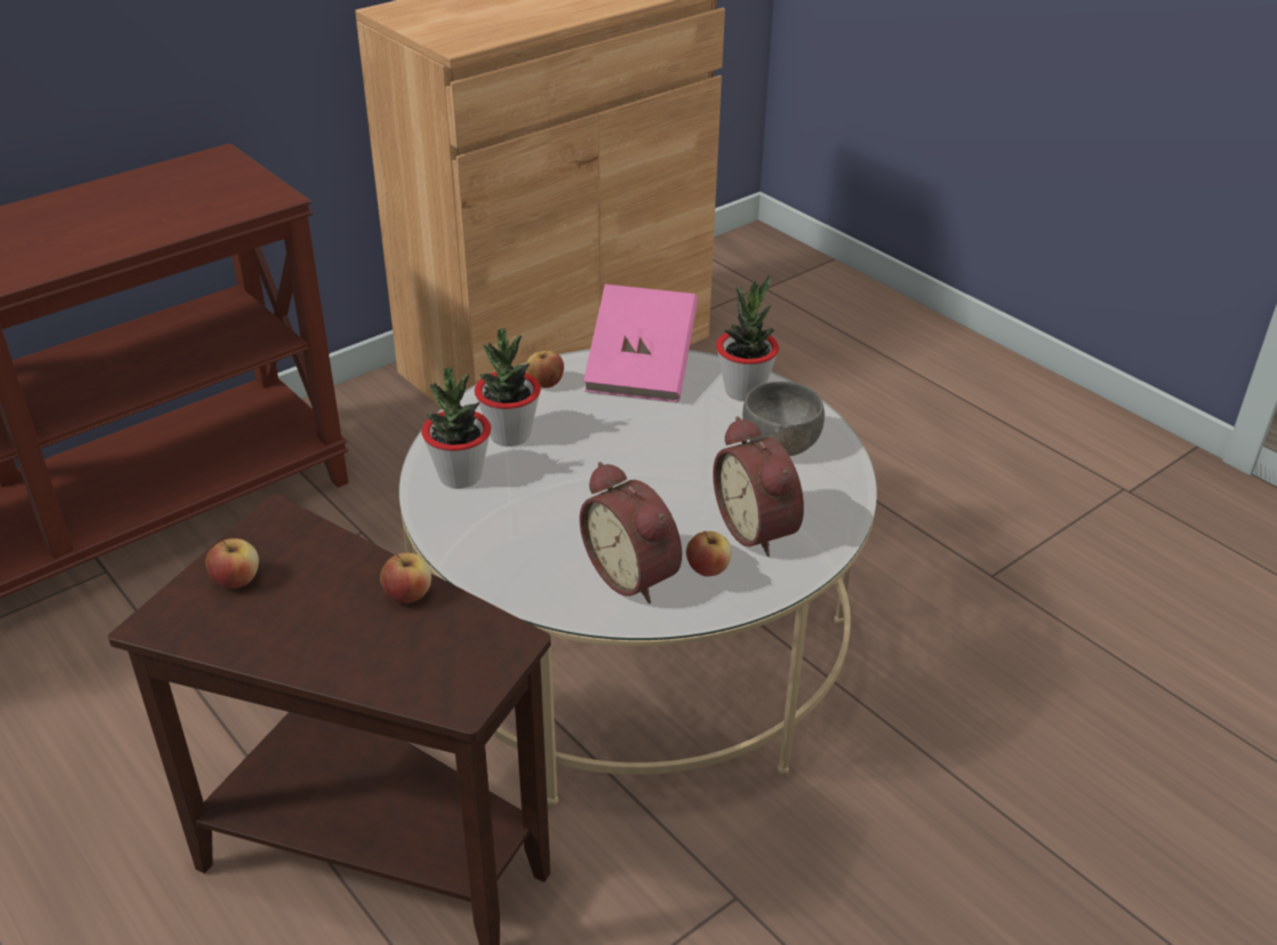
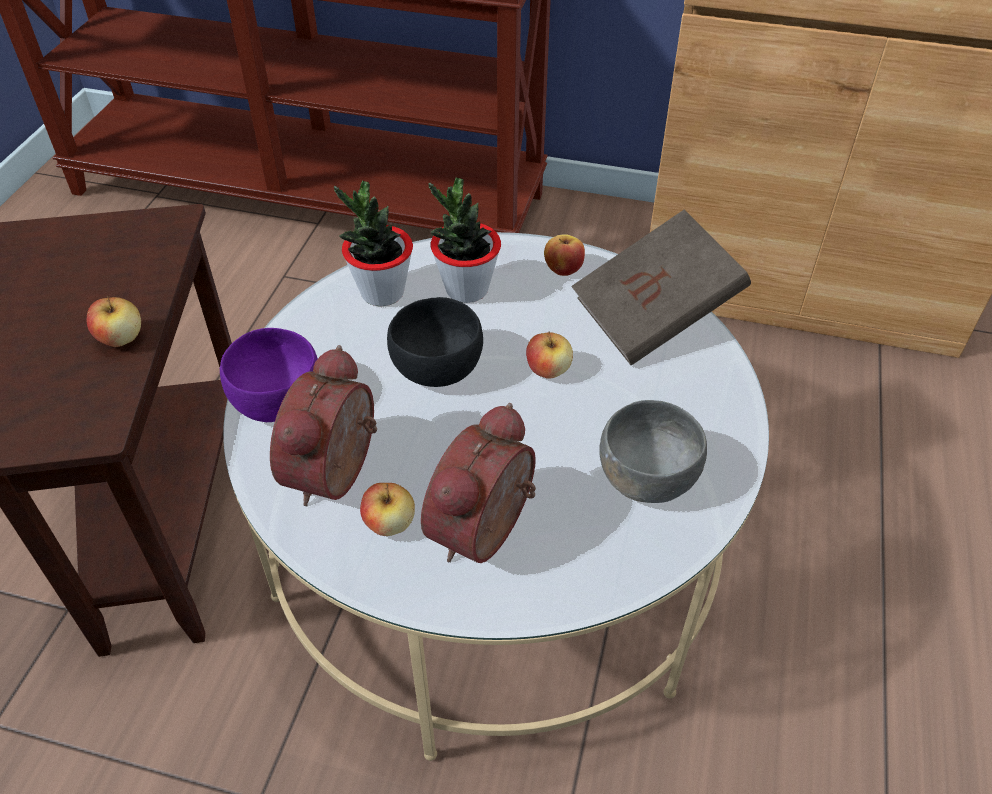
camera: 55 degrees right, 10 degrees up
(236, 580) = (82, 244): apple -> apple (548, 370)
(519, 576) = (277, 399): none -> purple bowl
(578, 485) = (436, 368): none -> black bowl
(641, 370) = (654, 315): pink book -> brown book
(744, 390) = (707, 403): potted plant -> none

